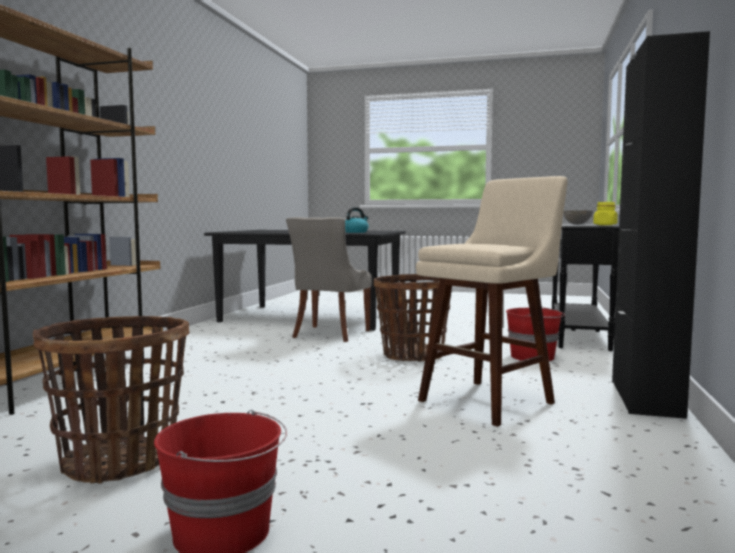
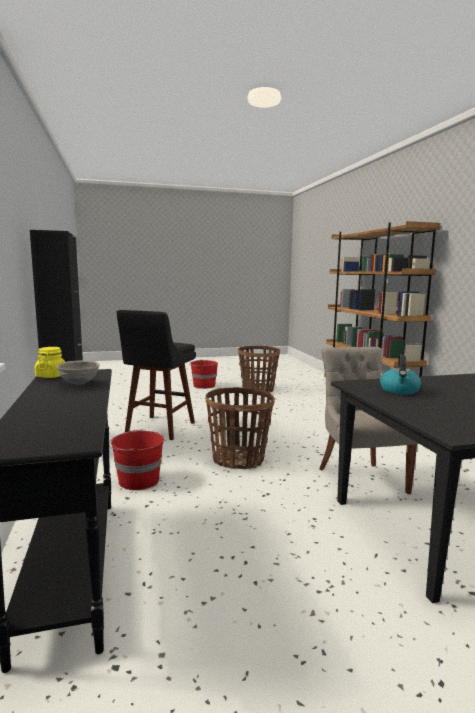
camera: 150 degrees right, 5 degrees up
(490, 400) = (159, 429): beige stool -> black stool

